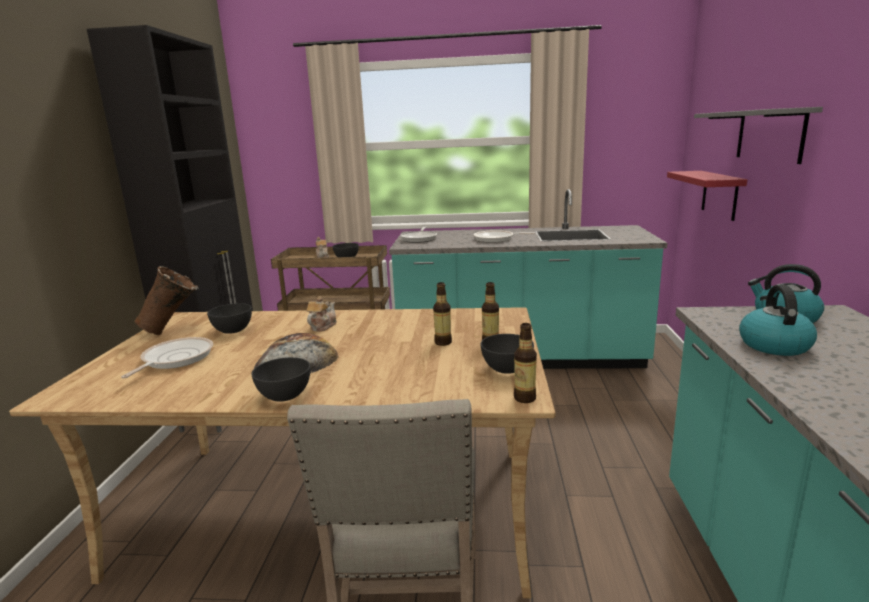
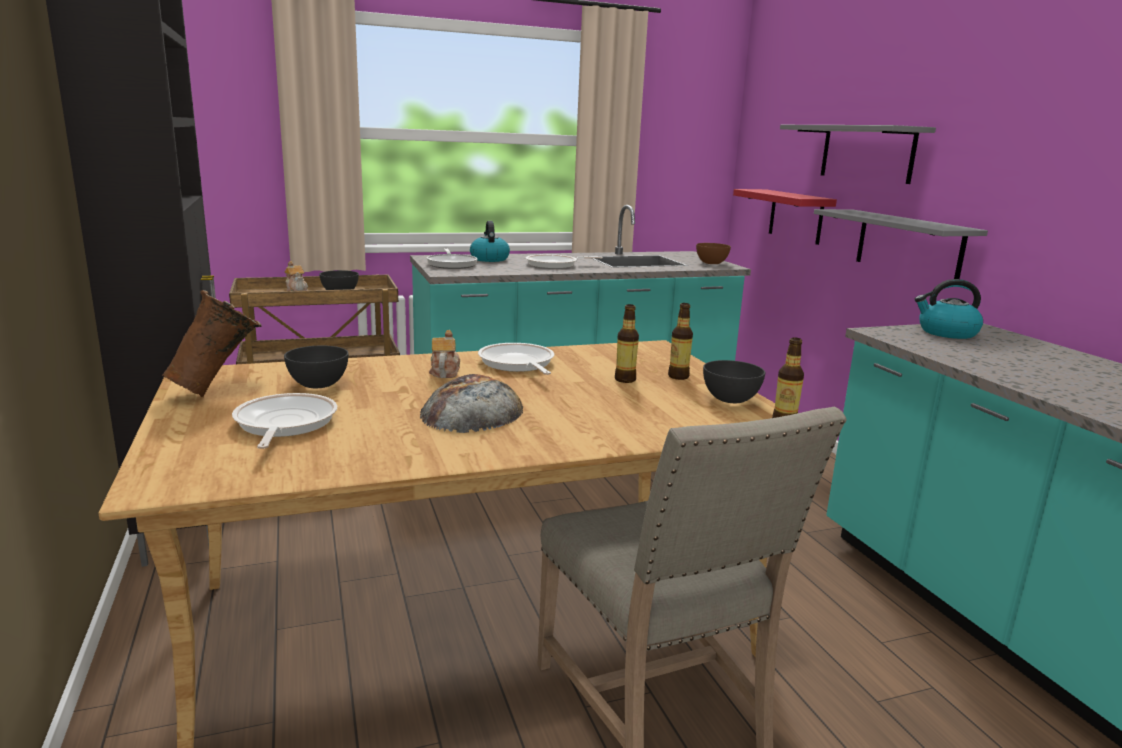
camera: 25 degrees left, 0 degrees up
(285, 396) = (517, 448): grey bowl -> none
(380, 322) = (517, 364): none -> frying pan
(636, 237) = (711, 263): none -> brown bowl
(773, 345) = (967, 354): kettle -> kettle (489, 259)
(798, 224) = (908, 245): none -> grey shelf

